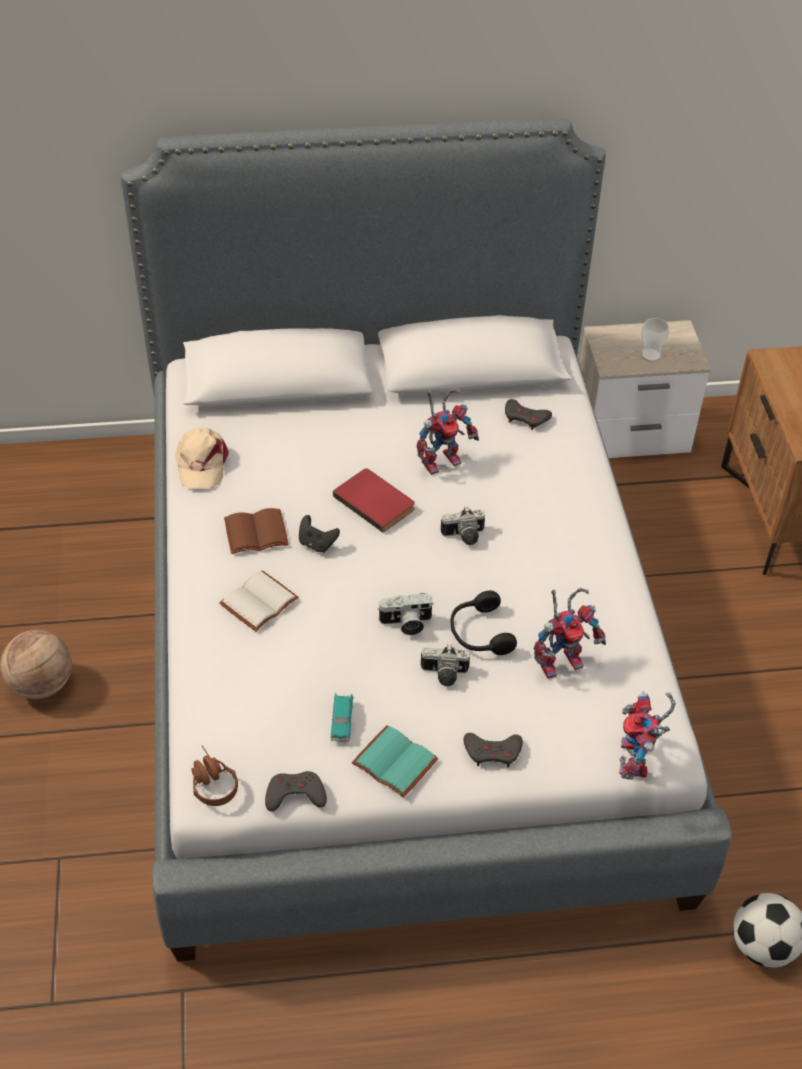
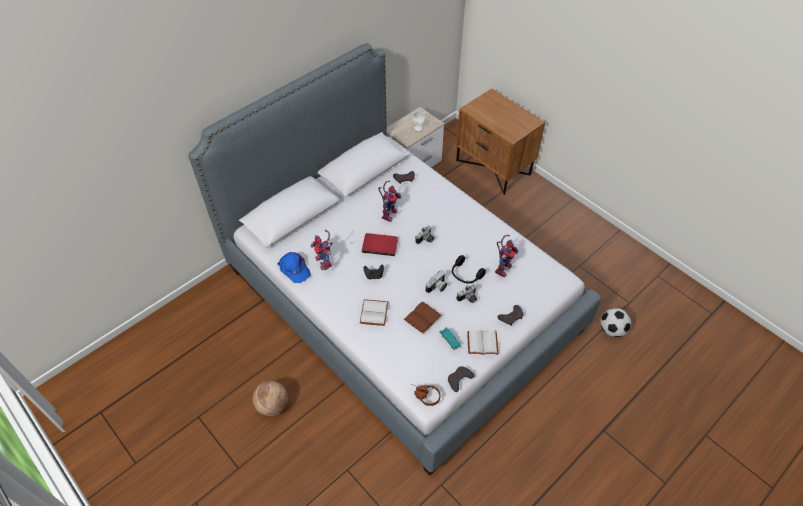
camera: 35 degrees left, 5 degrees up
(201, 463) = (294, 269): beige cap -> blue cap
(257, 531) = (345, 284): brown book -> brown book (422, 317)
(392, 763) = (482, 344): turquoise book -> white book
(637, 763) = (560, 289): toy robot -> toy robot (325, 263)

